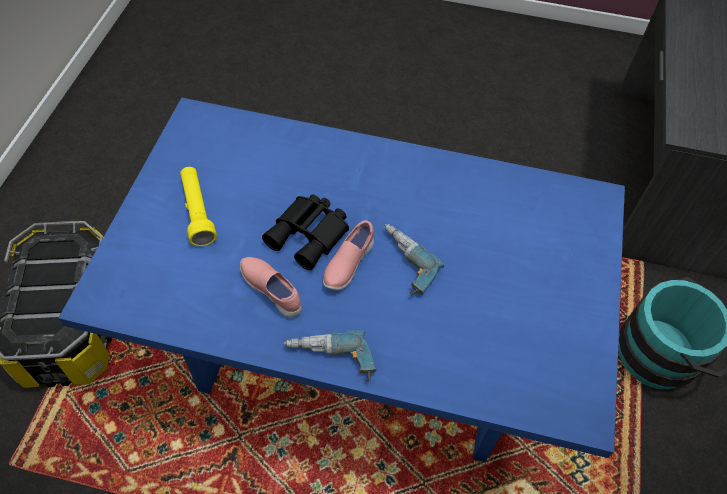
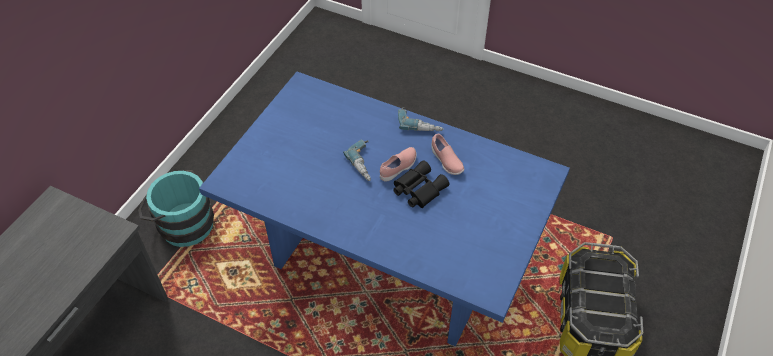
camera: 165 degrees left, 5 degrees down
(197, 212) = (490, 216): yellow flashlight -> none

